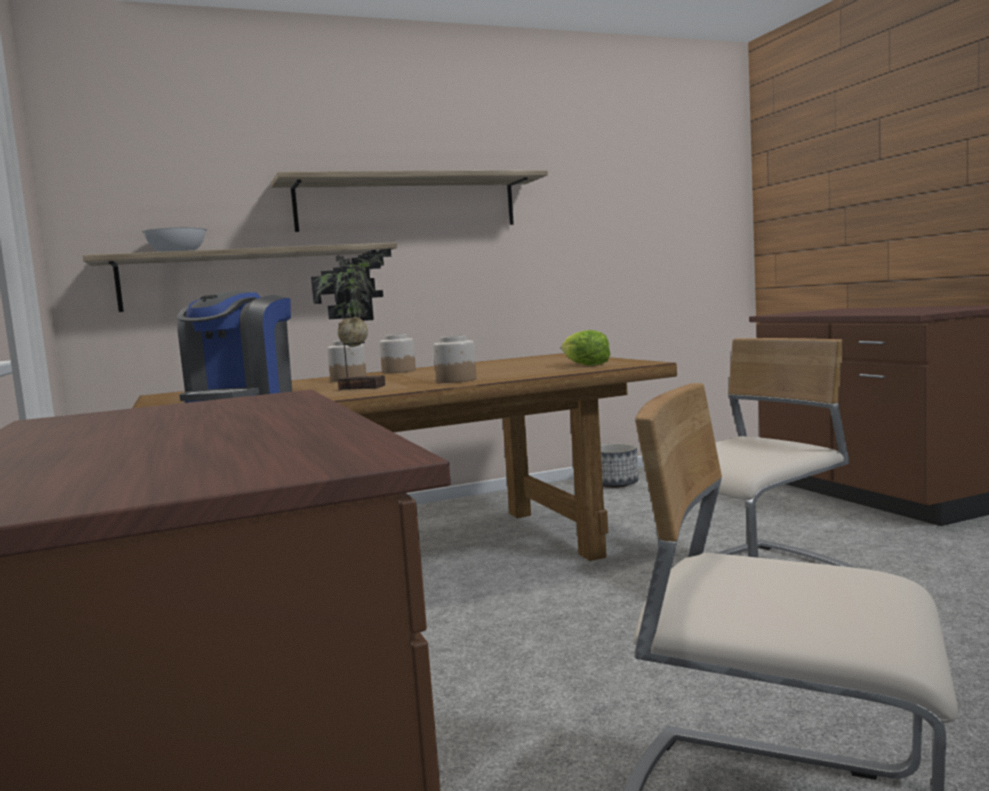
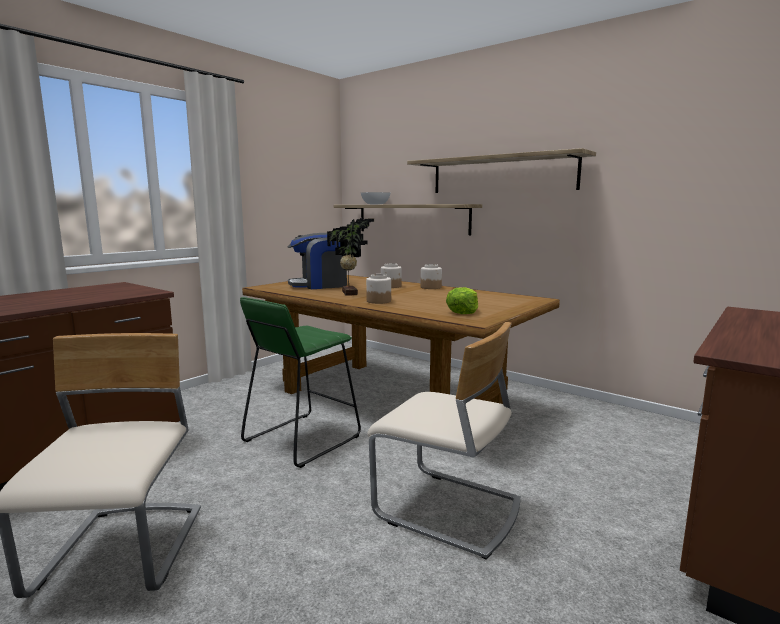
camera: 60 degrees right, 5 degrees up
(484, 635) = (301, 438): none -> green stool
(616, 484) = (610, 418): planter -> none

